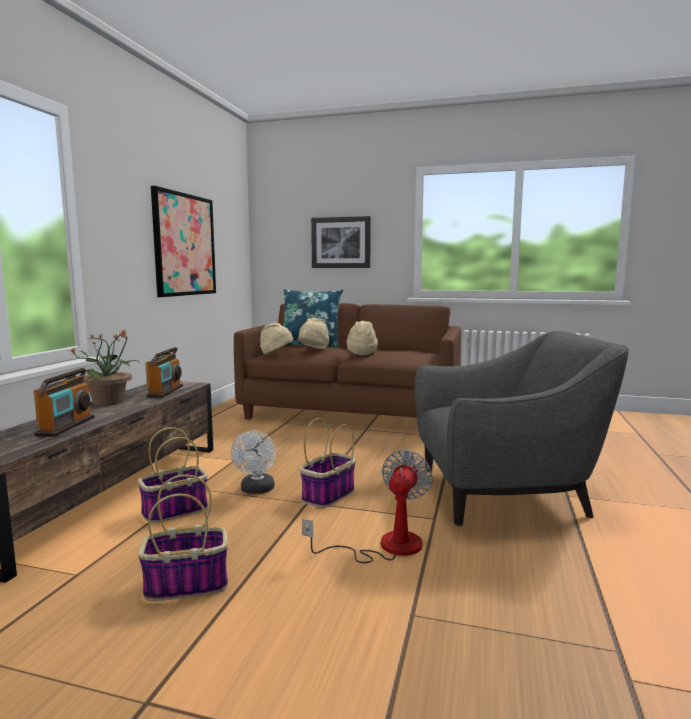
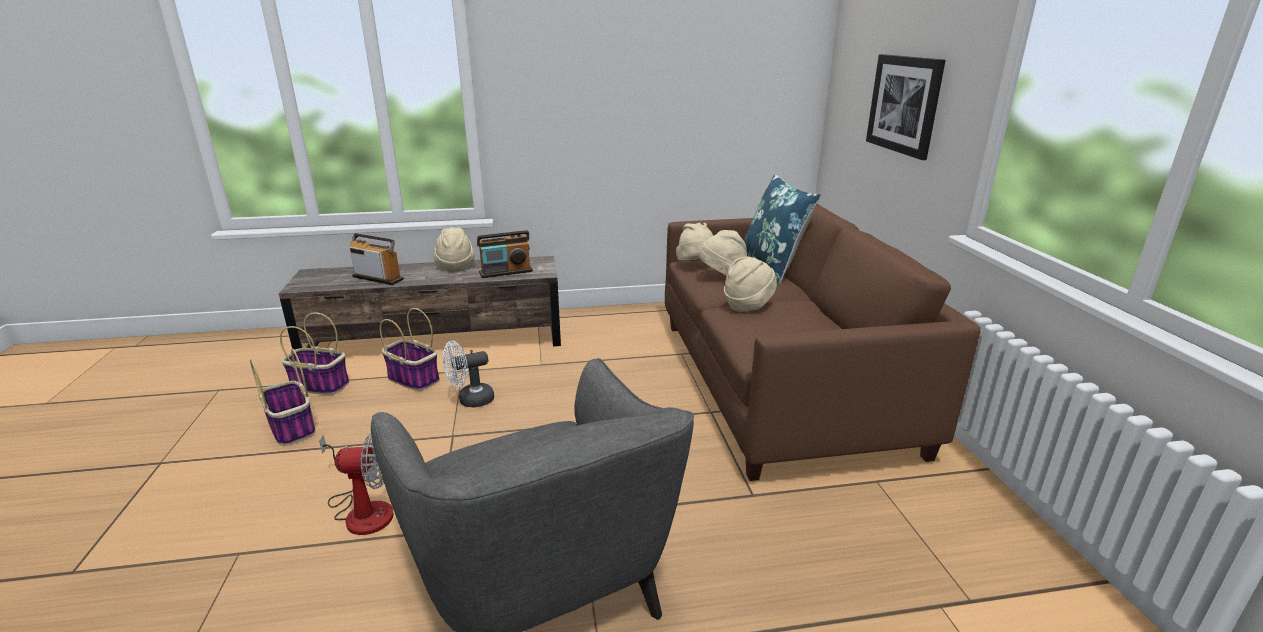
camera: 65 degrees right, 15 degrees up
(66, 426) = (378, 278): radio -> radio turned 135 degrees counterclockwise
(109, 402) = (455, 267): potted plant -> beige hat
(184, 245) = (653, 102): picture -> none
(328, 495) = (474, 443): basket -> basket (319, 385)

